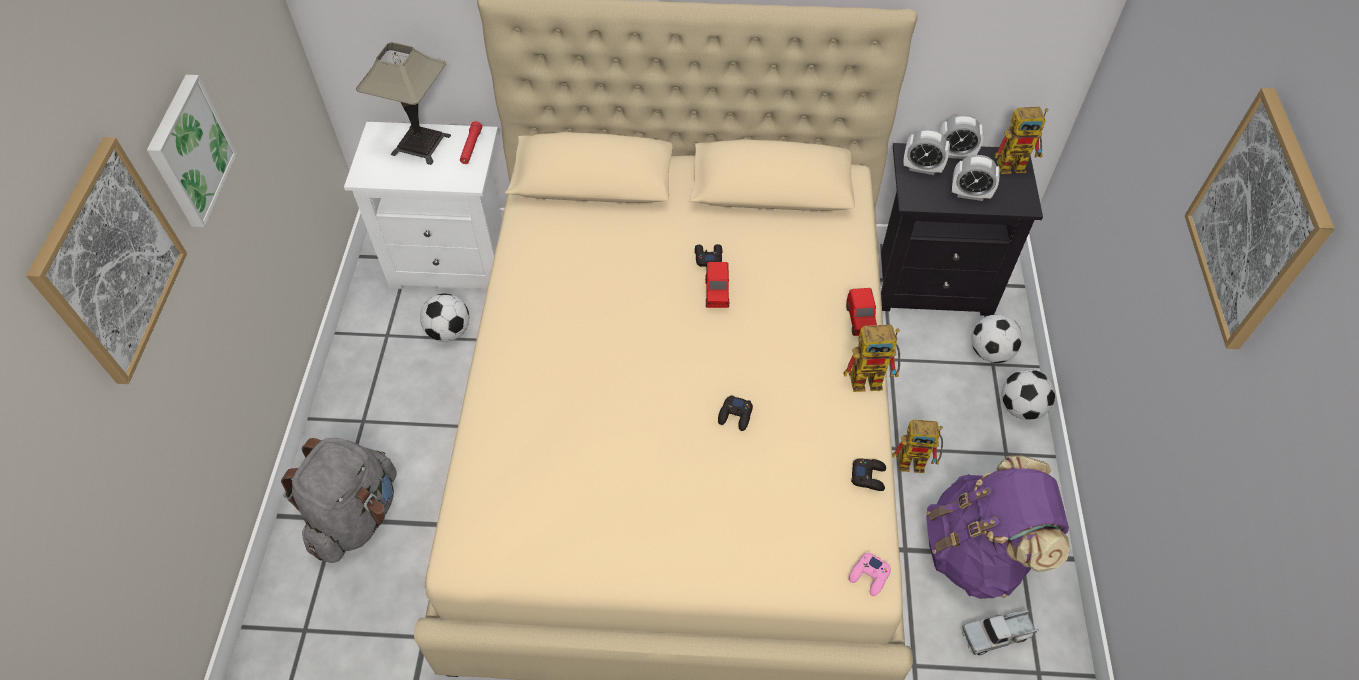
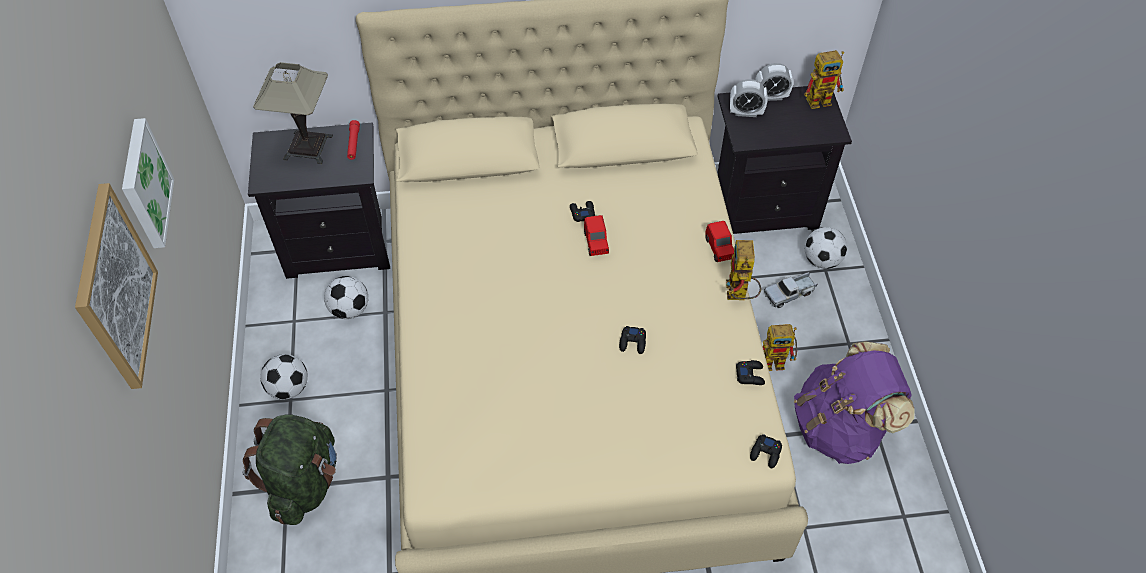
camera: 10 degrees left, 0 degrees up
(356, 516) = (304, 483): grey backpack -> green backpack
(454, 261) = (339, 246): white nightstand -> black nightstand
(869, 576) = (765, 453): pink game controller -> black game controller
(873, 378) = (738, 295): toy robot -> toy robot turned 105 degrees clockwise
(970, 194) = (789, 130): alarm clock -> none
(997, 634) = (866, 491): toy truck -> toy truck (789, 293)
(1021, 407) = (854, 303): football -> football (289, 388)
(1256, 221) = (1022, 132): picture -> none

